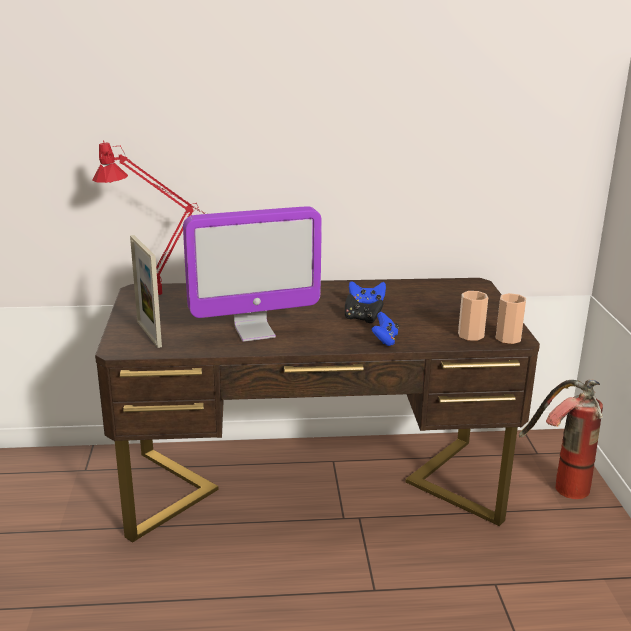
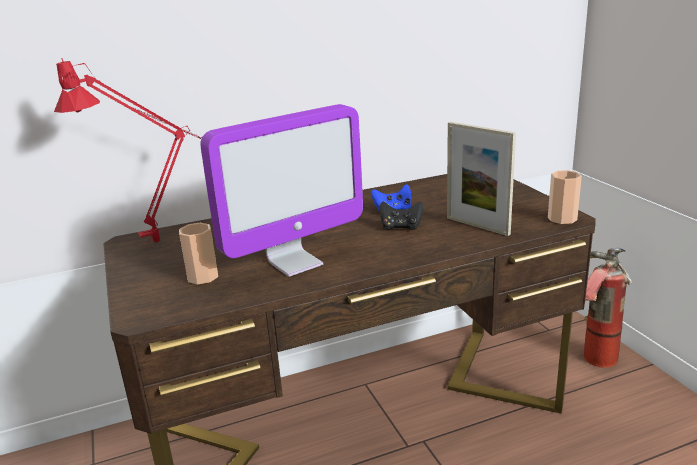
camera: 15 degrees left, 0 degrees up
(149, 334) = (168, 290): picture frame -> picture frame (477, 226)
(385, 340) = (443, 244): blue game controller -> none
(470, 335) = (524, 223): cup -> cup (202, 277)

